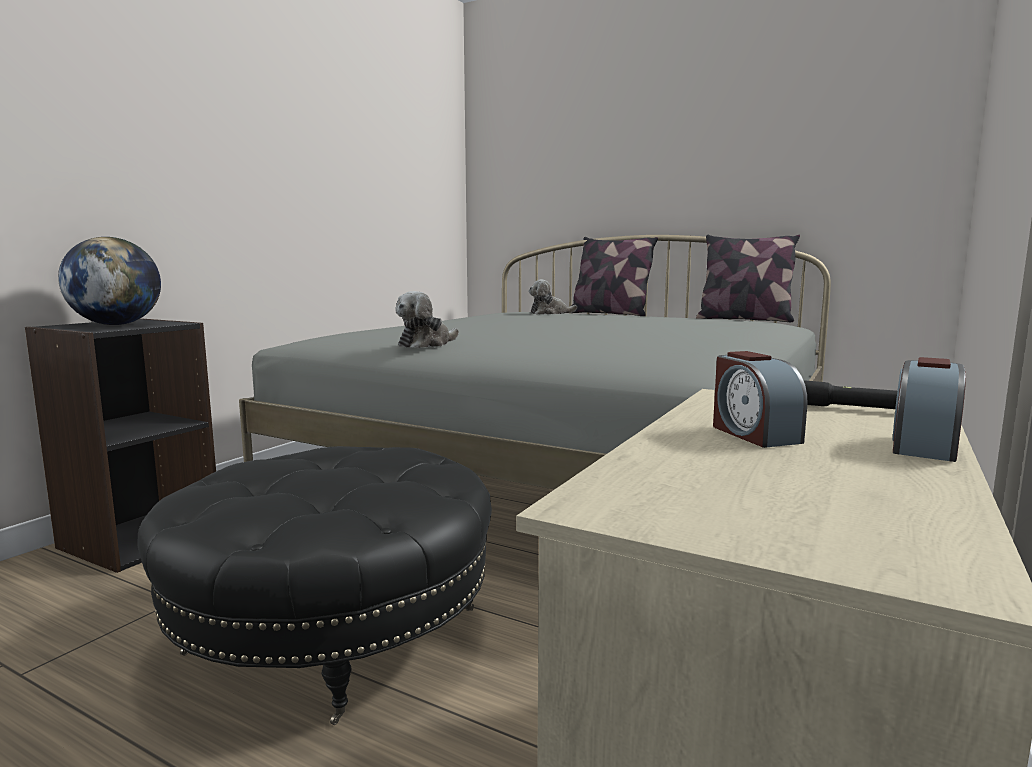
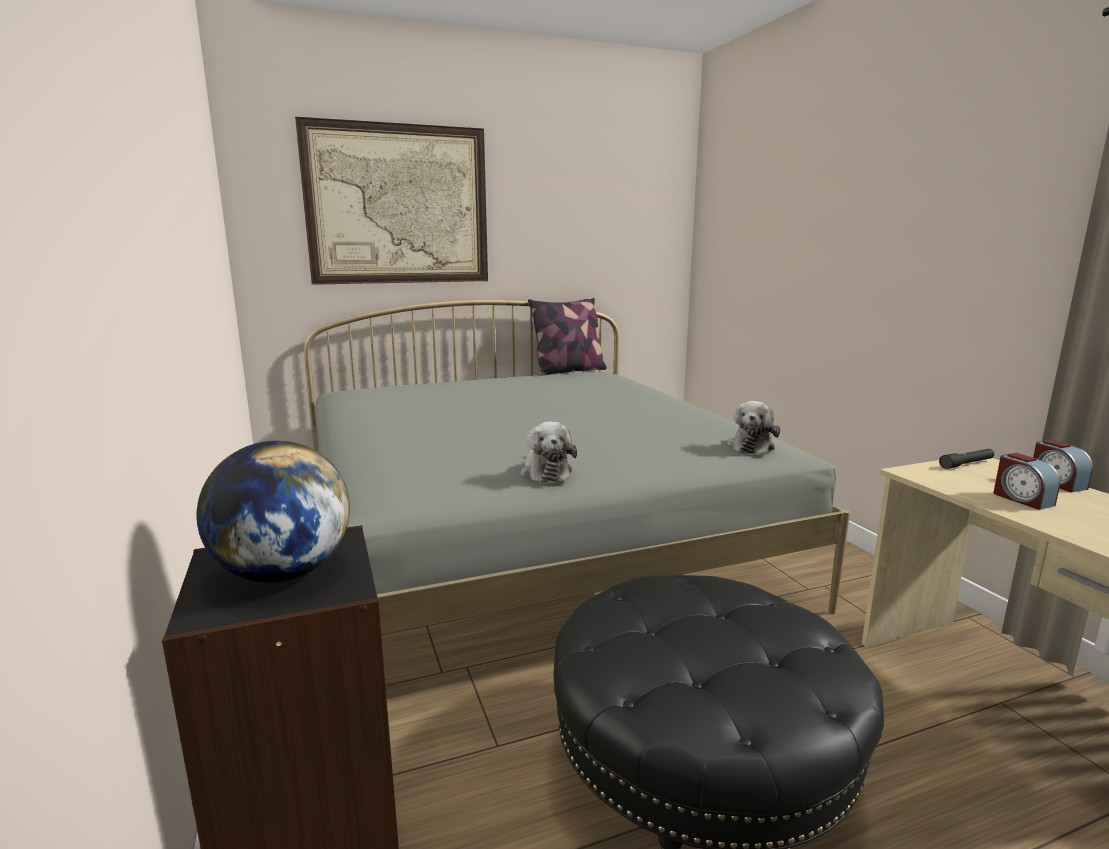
camera: 50 degrees left, 5 degrees up
(550, 313) = (411, 390): plush toy -> plush toy (751, 446)
(589, 145) = (398, 205): none -> picture
(610, 314) = (449, 379): pillow -> none
(753, 434) = (1022, 499): alarm clock -> alarm clock turned 45 degrees clockwise

